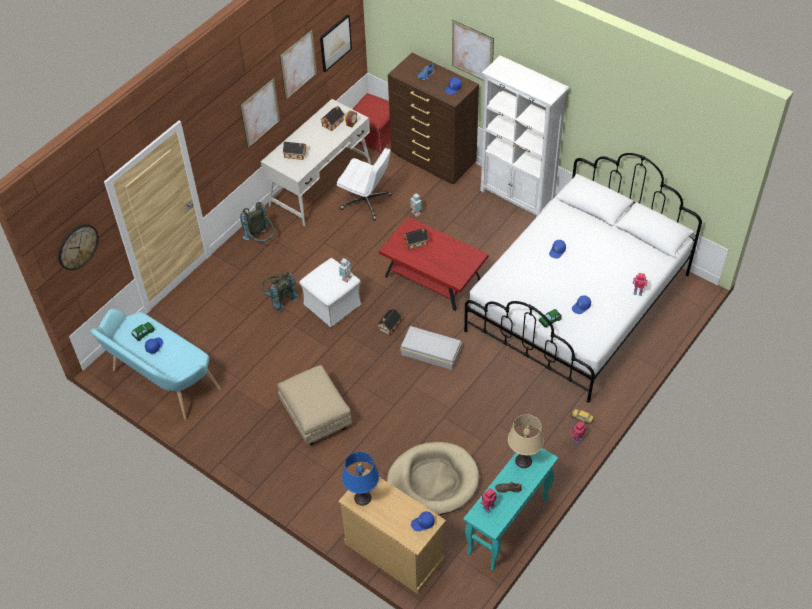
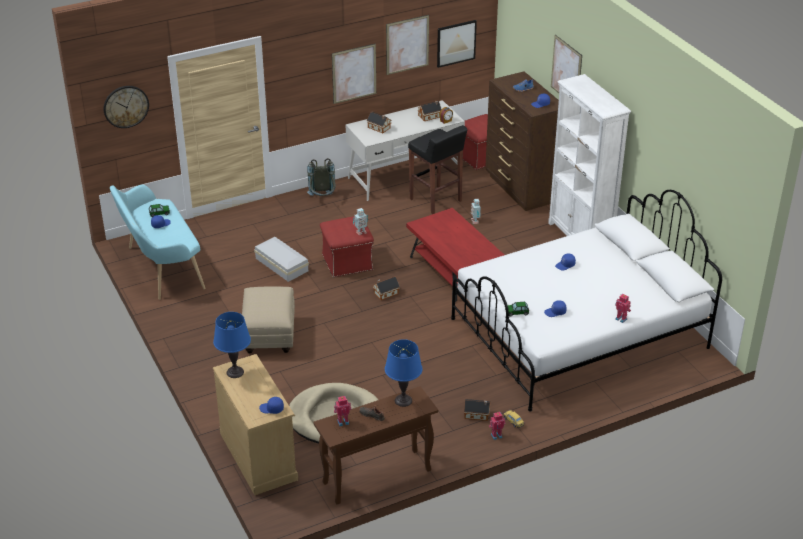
camera: 25 degrees right, 15 degrees down
(279, 299) = (304, 243): grey backpack -> none
(332, 305) = (347, 262): white ottoman -> red ottoman
(366, 202) = (436, 200): white office chair -> black stool
(417, 242) = (445, 227): toy house -> toy house (477, 414)
(430, 351) = (408, 323): white storage box -> white storage box (281, 264)
(507, 527) = (376, 477): turquoise console table -> brown console table
(523, 461) = (403, 400): beige table lamp -> blue table lamp

